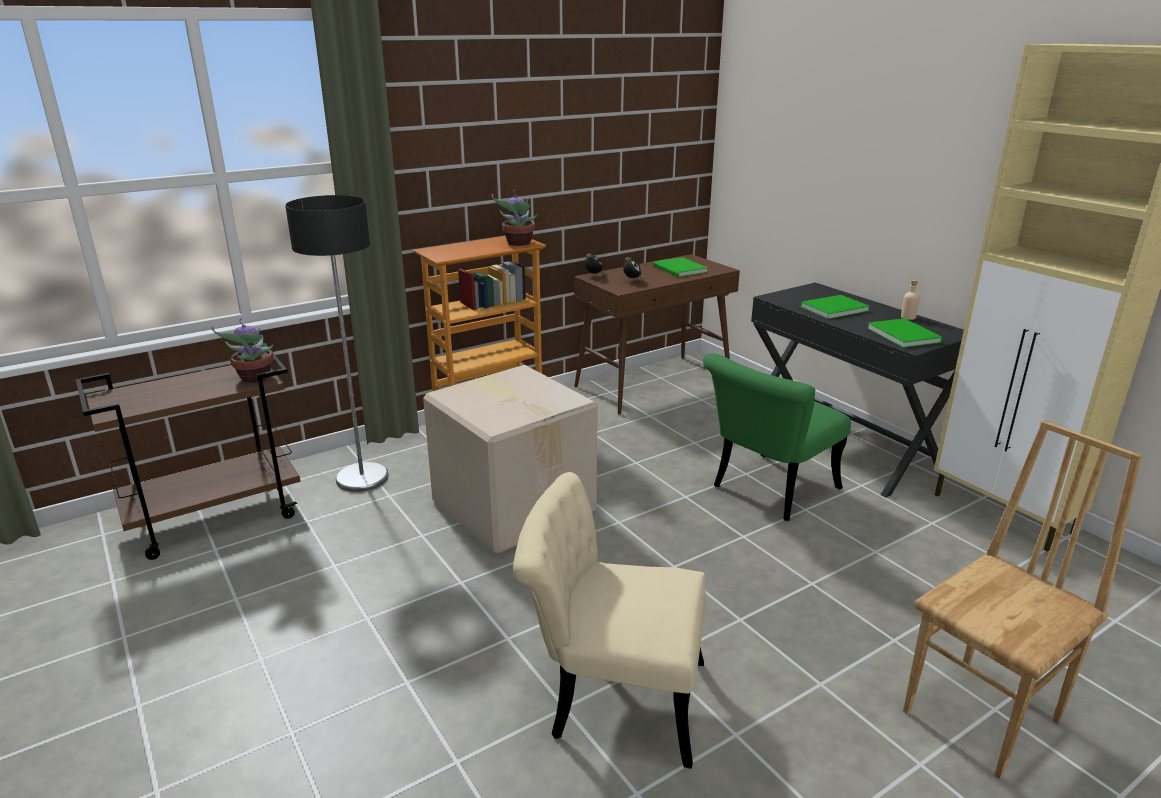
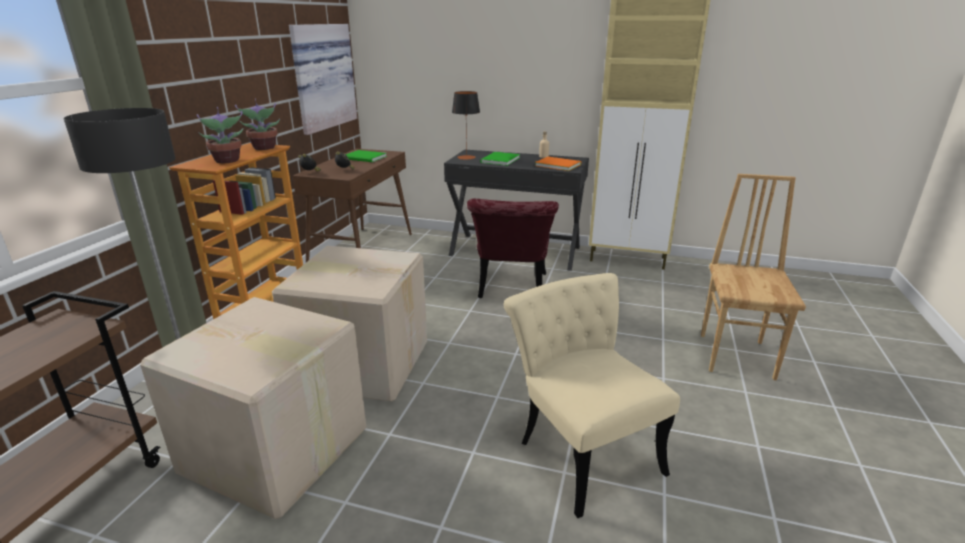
camera: 40 degrees left, 0 degrees up
(254, 378) = (78, 328): potted plant -> potted plant (227, 161)
(367, 550) = (276, 452): none -> cardboard box
(611, 697) = (581, 449): beige chair -> beige chair turned 90 degrees clockwise
(650, 162) = (321, 77): none -> picture
(767, 492) = (511, 290): green chair -> red chair
(795, 295) = (466, 157): none -> table lamp
(904, 334) = (557, 165): green book -> orange book

